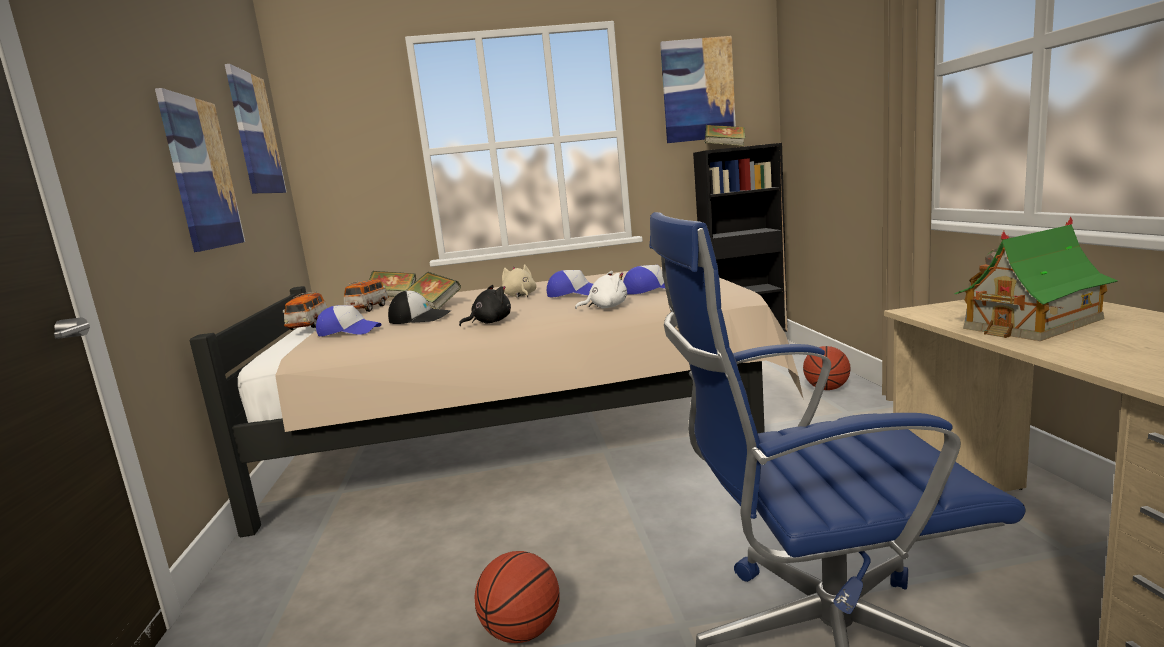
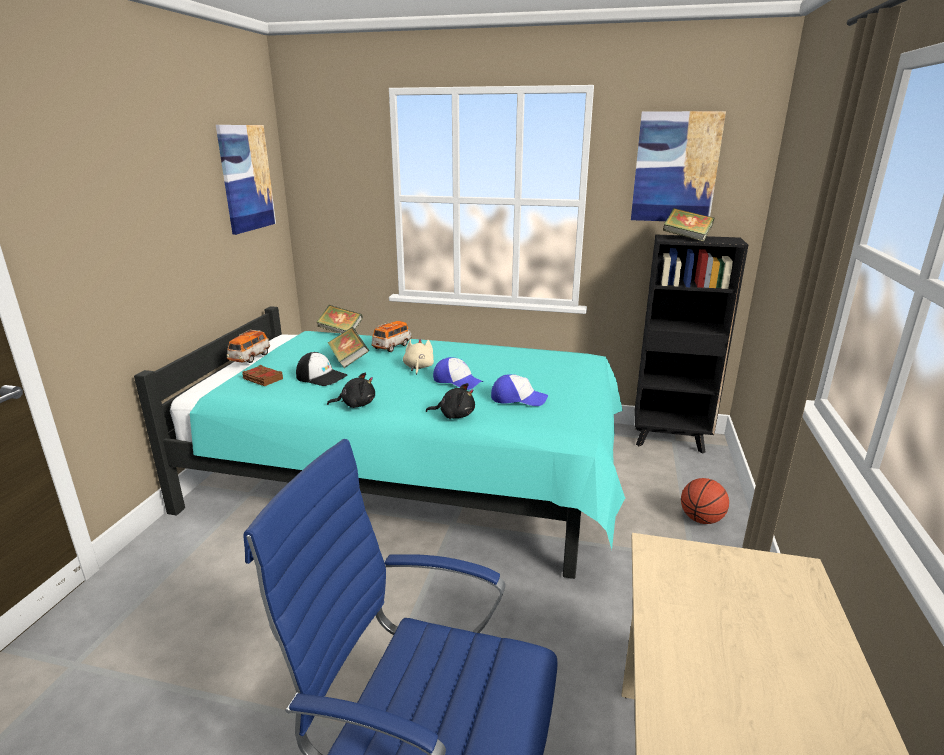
camera: 20 degrees right, 10 degrees up
(201, 174) = (170, 234): picture -> none
(349, 332) = (262, 379): cap -> brown book
(368, 308) = (307, 345): toy car -> toy car (392, 346)
(522, 632) = (262, 684): basketball -> none
(528, 433) = (412, 480): beige bed -> turquoise bed
(606, 307) = (454, 415): white plush toy -> black plush toy
(1032, 323) = (715, 624): toy house -> none

